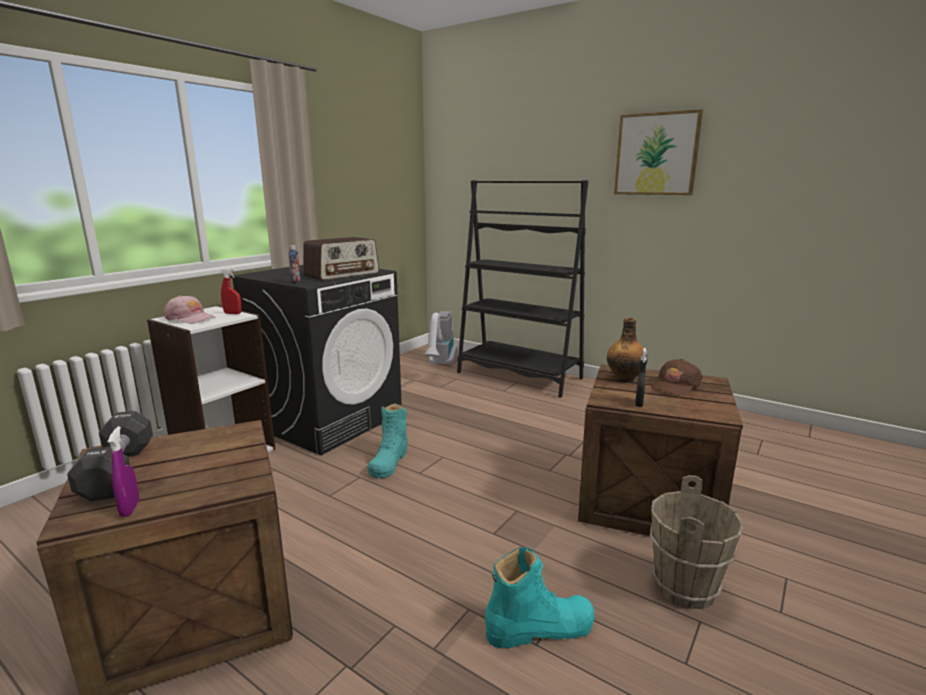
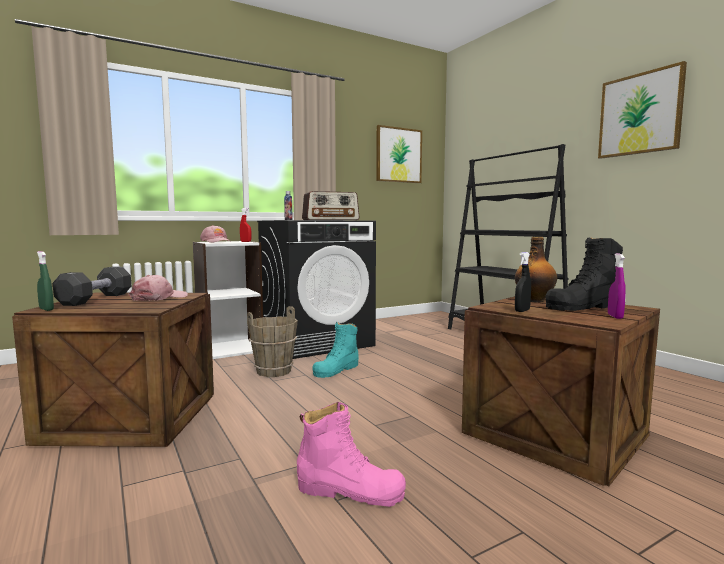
camera: 25 degrees right, 10 degrees down
(81, 519) = (46, 309): none -> green spray bottle
(130, 508) = (74, 309): purple spray bottle -> purple spray bottle (615, 316)
(214, 449) = (159, 298): none -> pink cap
(378, 166) = (398, 155): none -> picture
(441, 365) = (438, 323): vacuum cleaner -> none
(539, 628) = (350, 491): turquoise boot -> pink boot
(675, 386) = (583, 307): brown cap -> black boot
(685, 588) = (531, 504): brown bucket -> brown bucket (274, 371)

